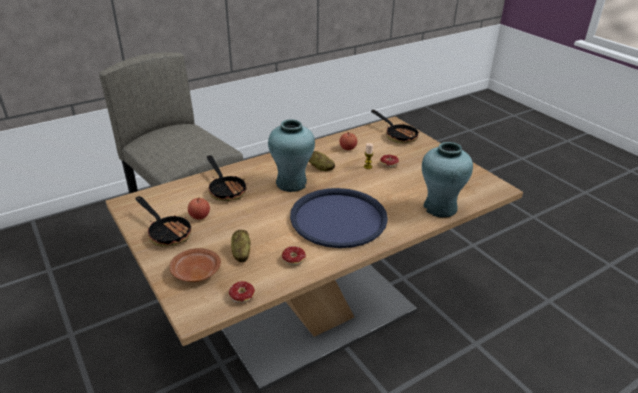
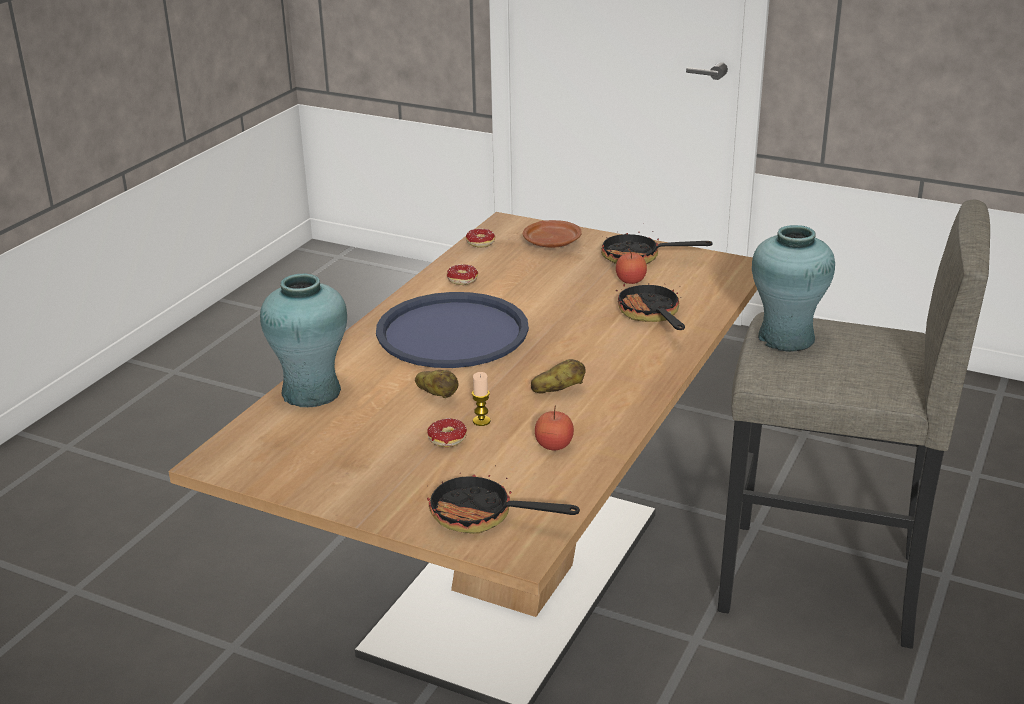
camera: 150 degrees right, 5 degrees down
(225, 189) = (651, 315): frying pan -> frying pan turned 45 degrees clockwise
(241, 253) = (528, 267): potato -> potato (437, 395)
(291, 183) = (573, 353): turquoise vase -> turquoise vase (786, 339)

